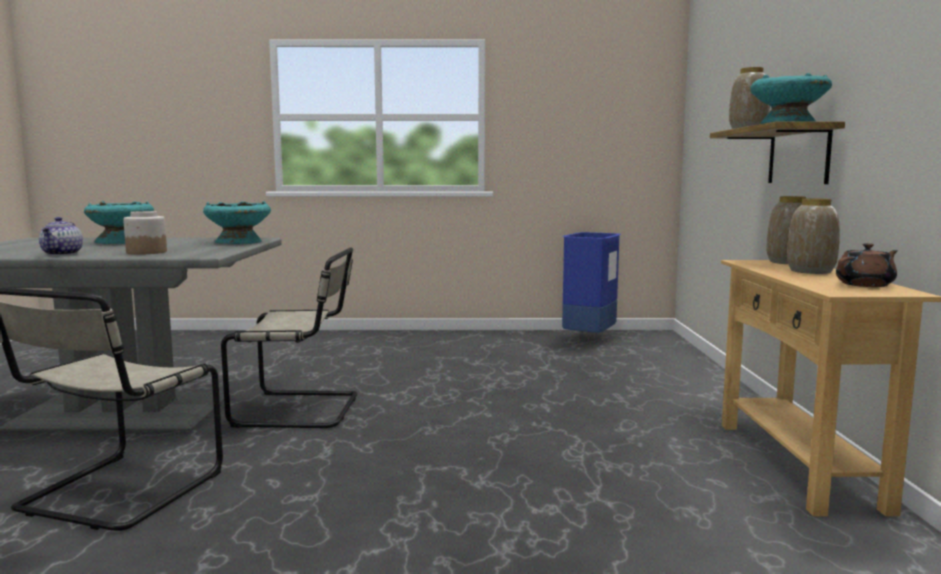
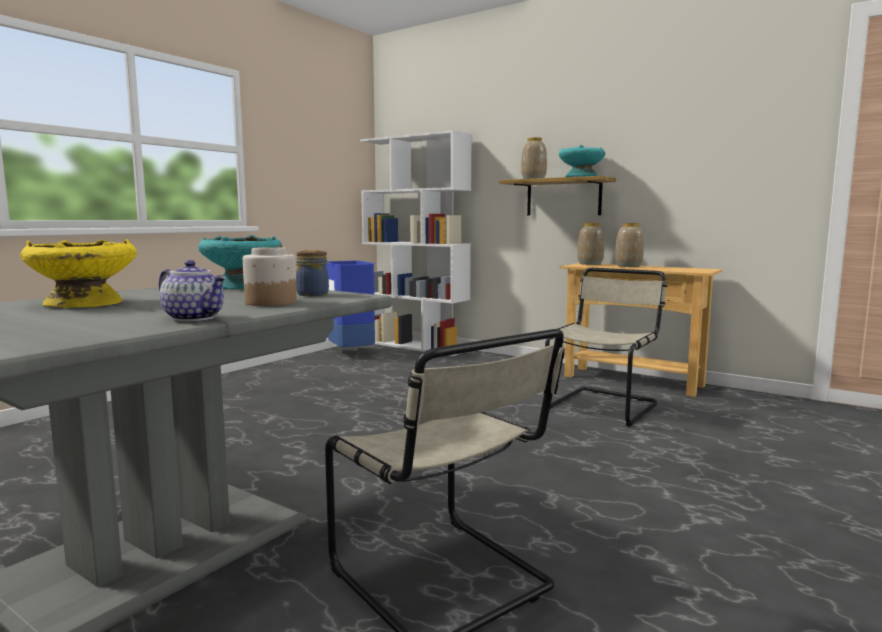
camera: 55 degrees left, 0 degrees up
(122, 242) = (85, 303): turquoise bowl -> yellow bowl
(203, 251) = (312, 294): none -> jar
(302, 410) = (337, 463): beige chair -> beige chair (604, 406)
(674, 348) = (416, 346): none -> white bookcase
(866, 284) = (681, 268): brown teapot -> none

